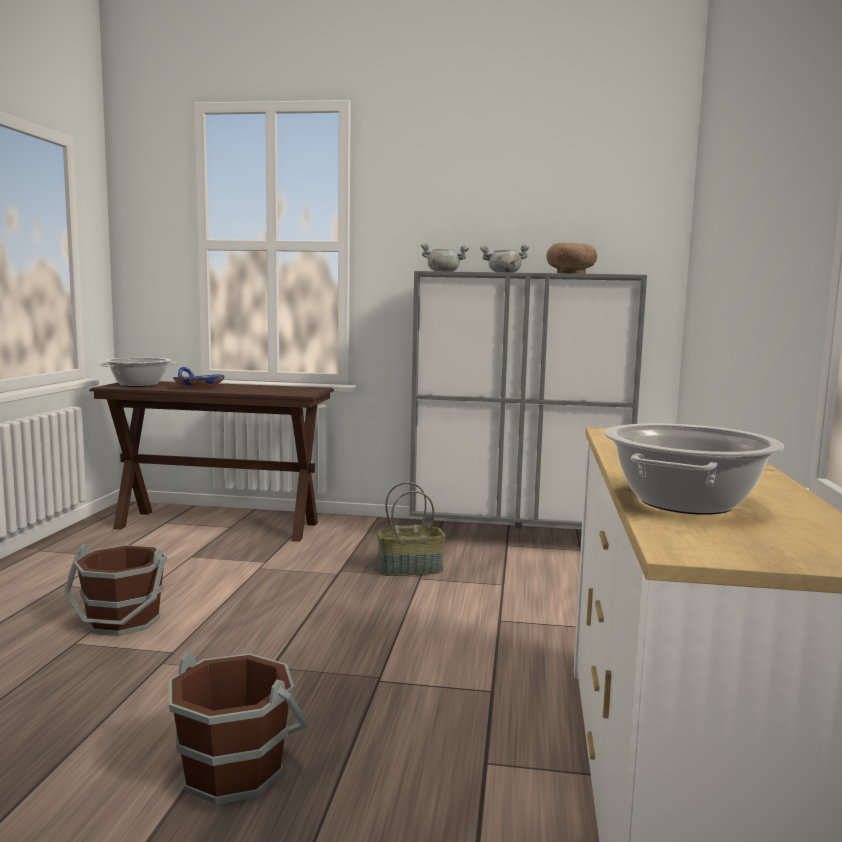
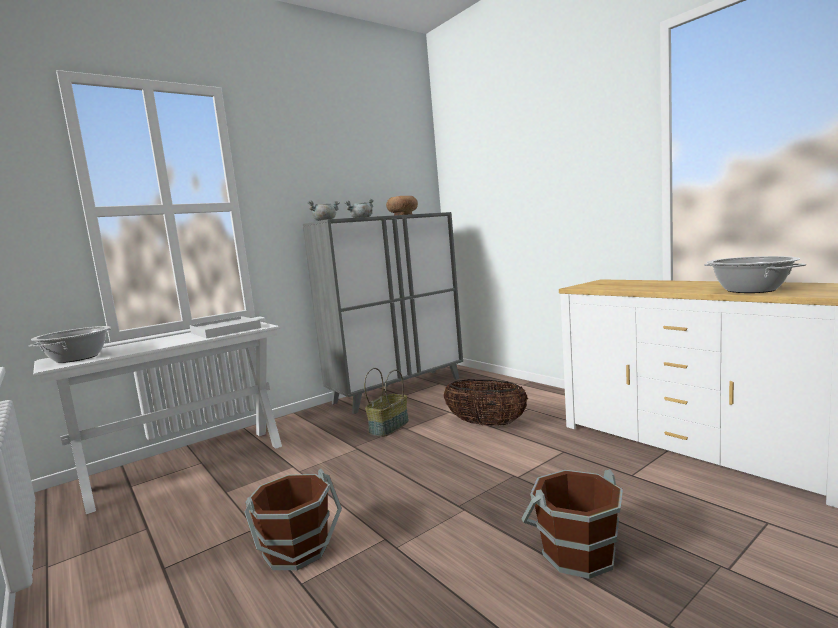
camera: 45 degrees left, 0 degrees up
(198, 387) = (153, 344): blue bowl -> none
(218, 525) = (188, 466): brown console table -> white console table
(273, 390) = (225, 330): none -> white tray
(501, 616) = (486, 424): none -> basket

